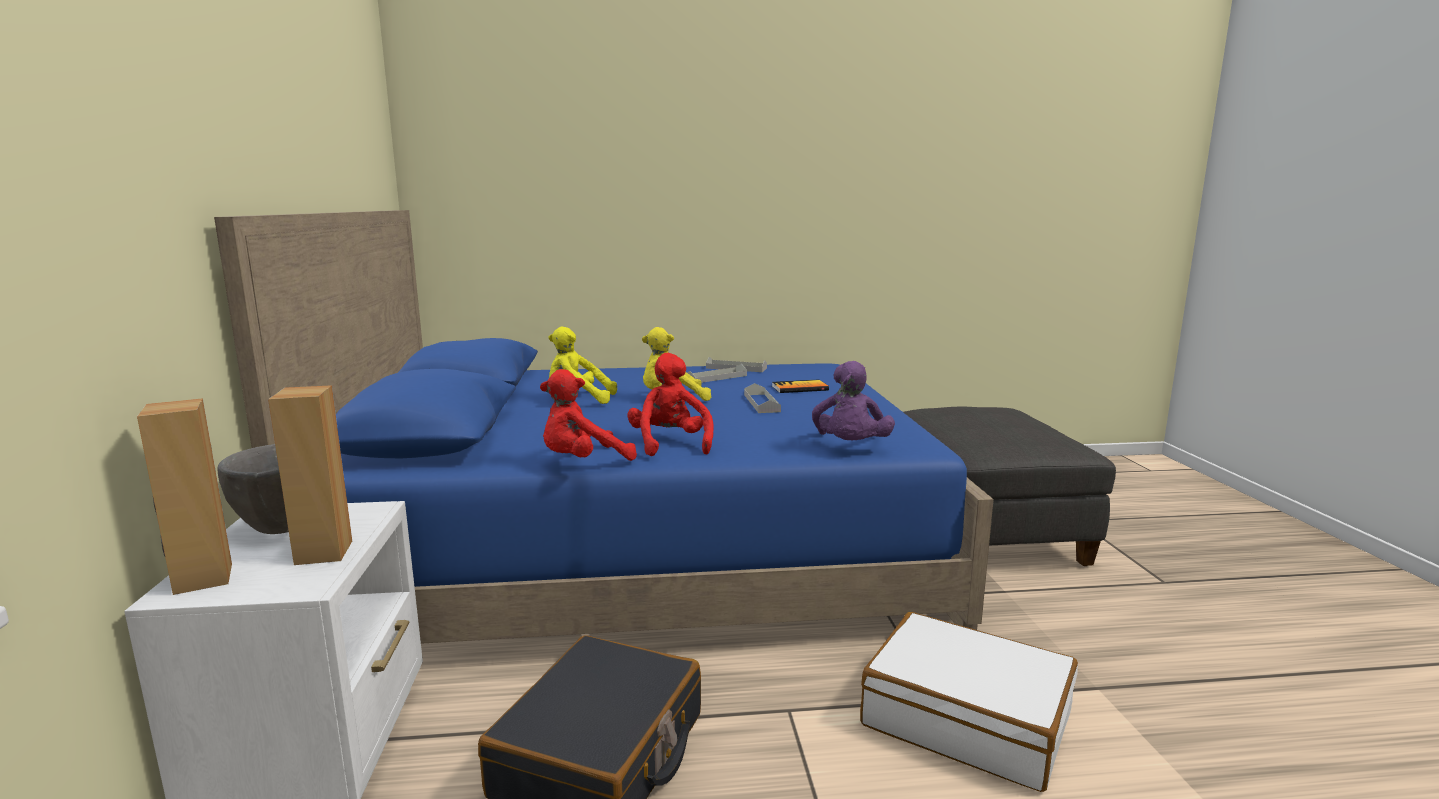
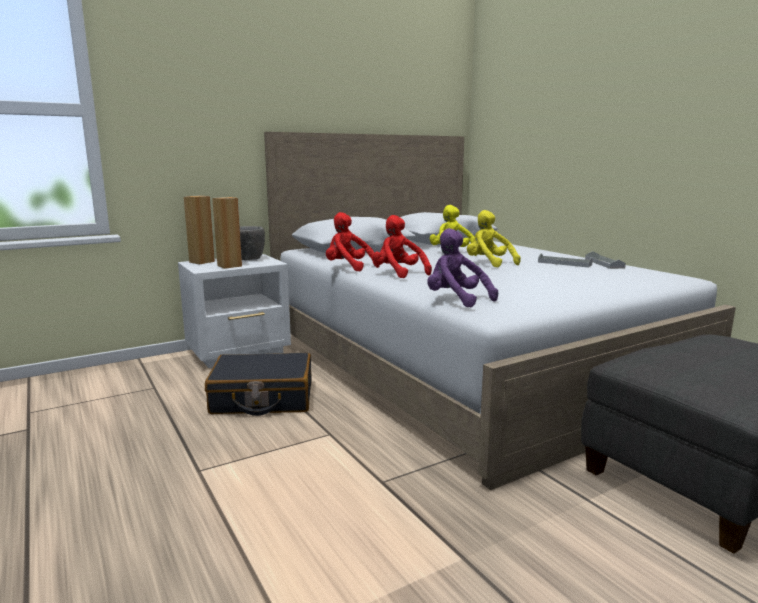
camera: 65 degrees right, 0 degrees up
(646, 547) = (464, 362): blue bed -> white bed
(670, 444) = (398, 273): red plush toy -> red plush toy turned 90 degrees counterclockwise
(761, 403) = (522, 276): grey tray -> none
(799, 388) = (585, 279): book -> none
(850, 447) = (456, 300): purple plush toy -> purple plush toy turned 60 degrees clockwise
(966, 719) = (366, 494): white suitcase -> none

